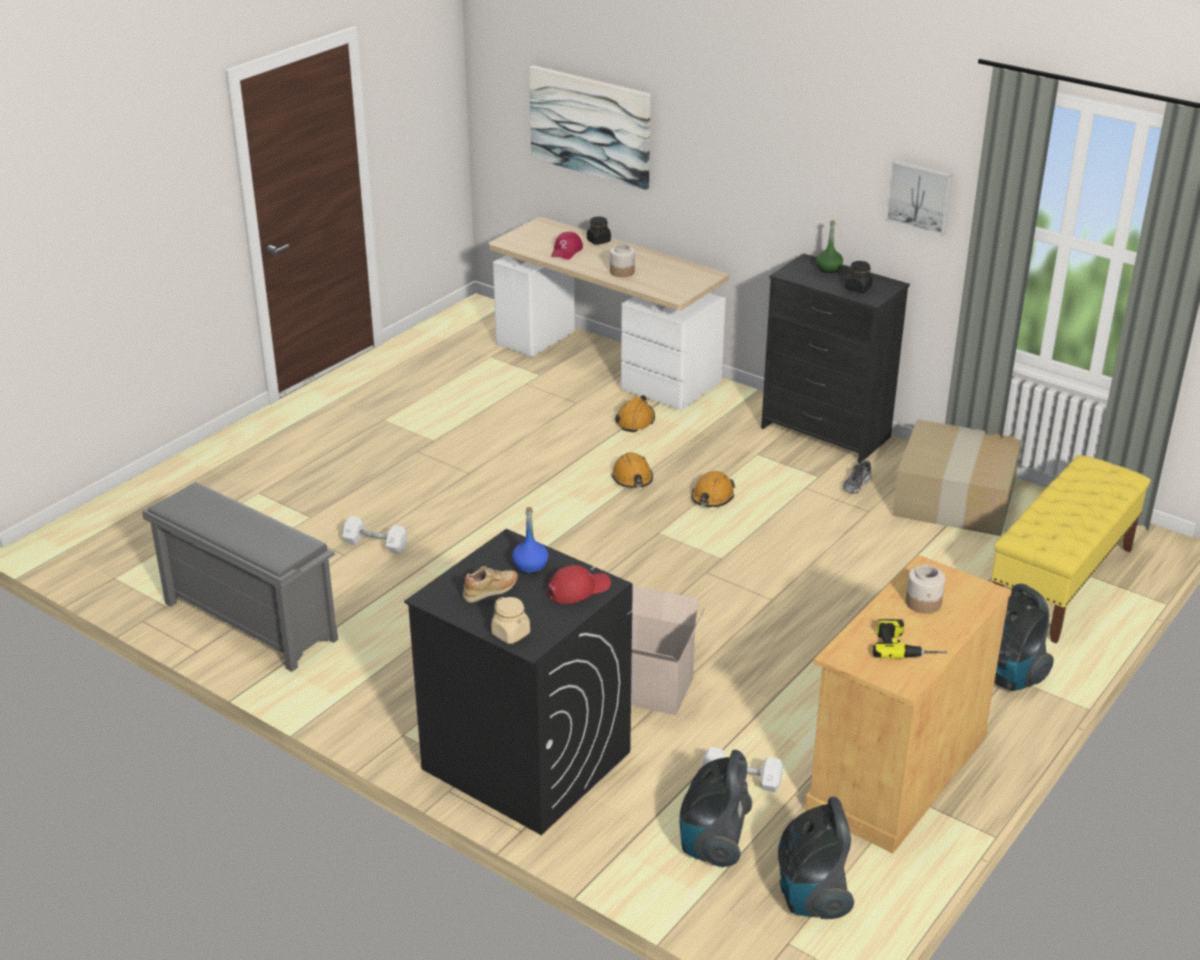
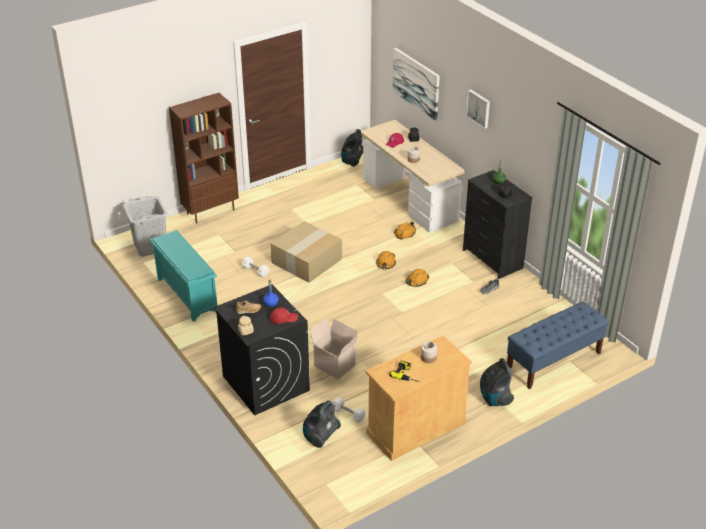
camera: 20 degrees right, 5 degrees up
(116, 545) = (150, 247): none -> grey laundry basket
(217, 453) = (210, 211): none -> brown bookcase
(247, 621) = (186, 294): grey shoe rack -> turquoise shoe rack
(811, 896) = (346, 468): vacuum cleaner -> vacuum cleaner (352, 161)
(920, 196) = (538, 157): picture -> picture (479, 108)
(956, 499) = (532, 308): cardboard box -> cardboard box (307, 261)
(1061, 582) = (553, 361): yellow bench -> blue bench

